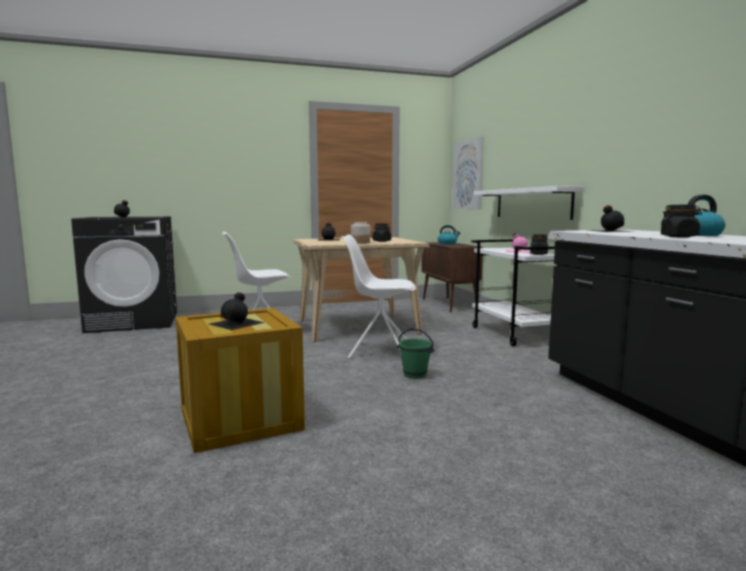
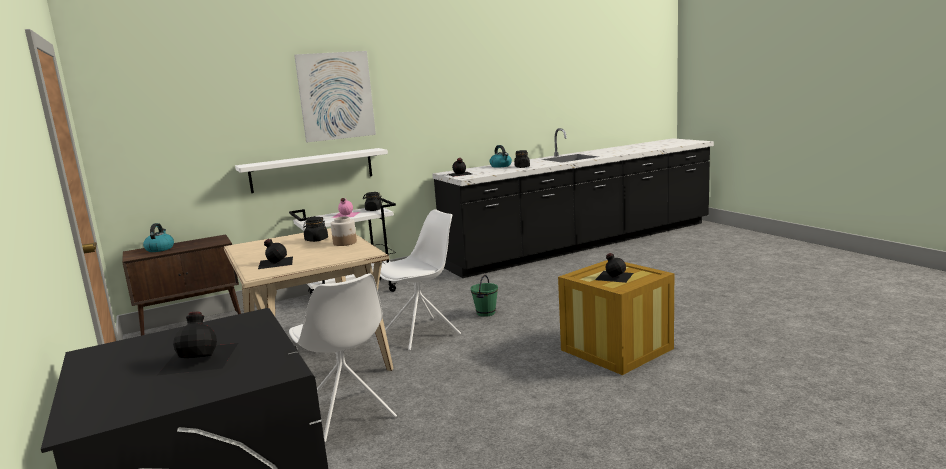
camera: 100 degrees left, 5 degrees up
(379, 351) = (423, 333): white chair -> white chair turned 120 degrees counterclockwise
(467, 175) = (154, 150): picture -> picture (336, 96)

